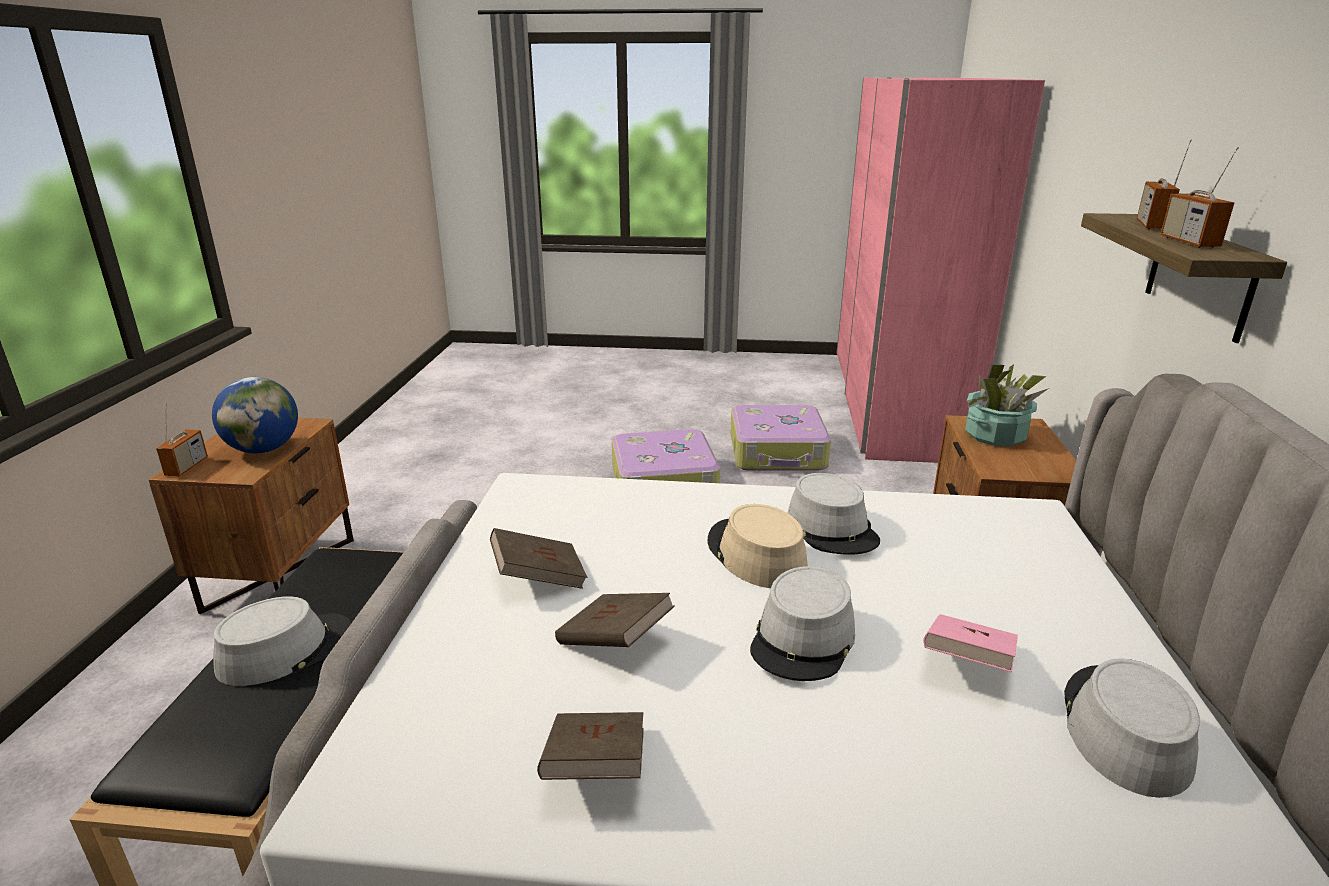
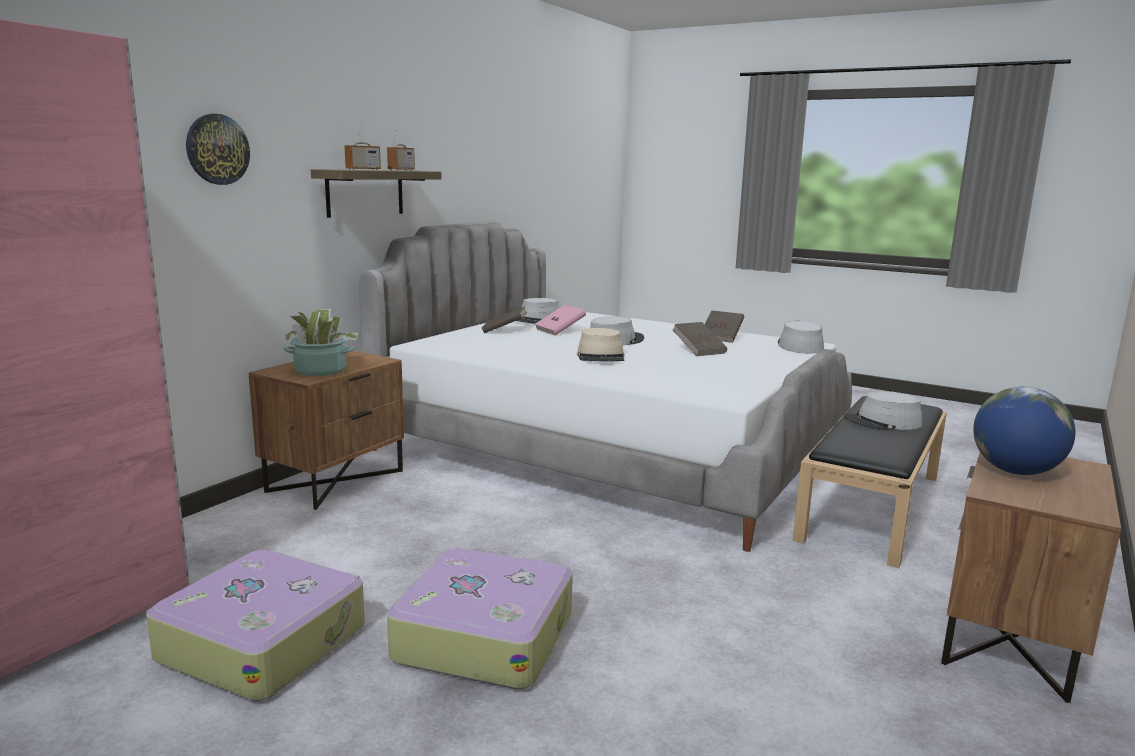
camera: 155 degrees left, 10 degrees down
(187, 467) = (1084, 468): radio -> none
(539, 577) = (728, 367): brown book -> brown book (504, 331)
(832, 528) = (543, 356): grey hat -> grey hat (799, 346)
(1099, 171) = (217, 149): none -> wall clock

